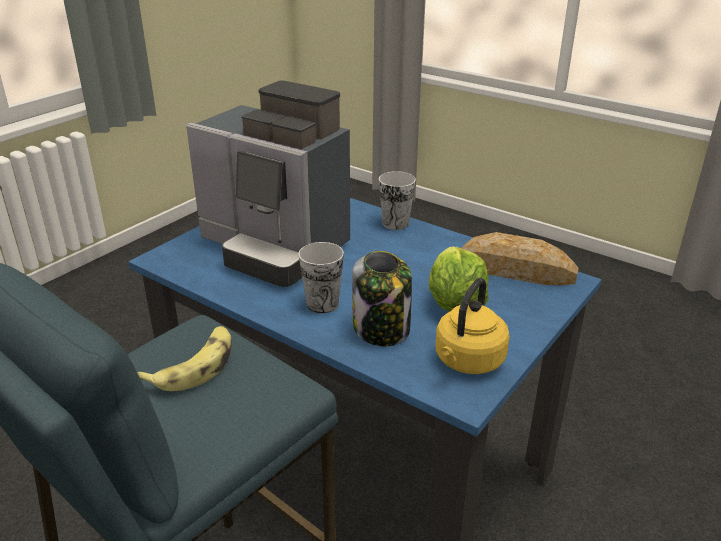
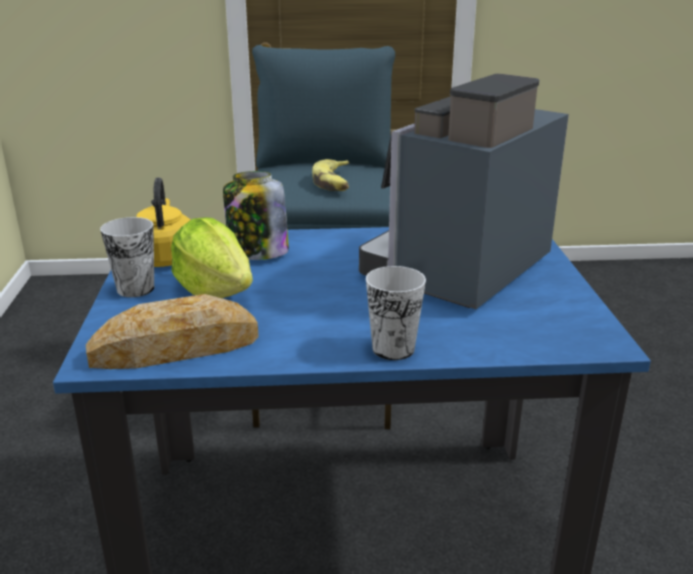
camera: 140 degrees right, 5 degrees down
(275, 248) = (458, 271): coffee machine -> coffee machine turned 45 degrees counterclockwise
(322, 304) = (331, 250): cup -> cup (135, 289)

